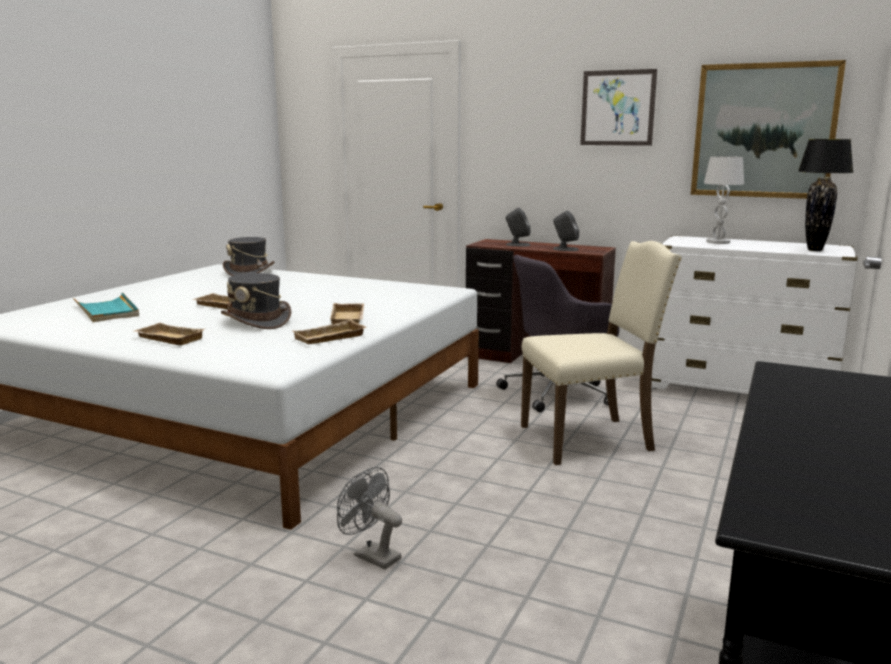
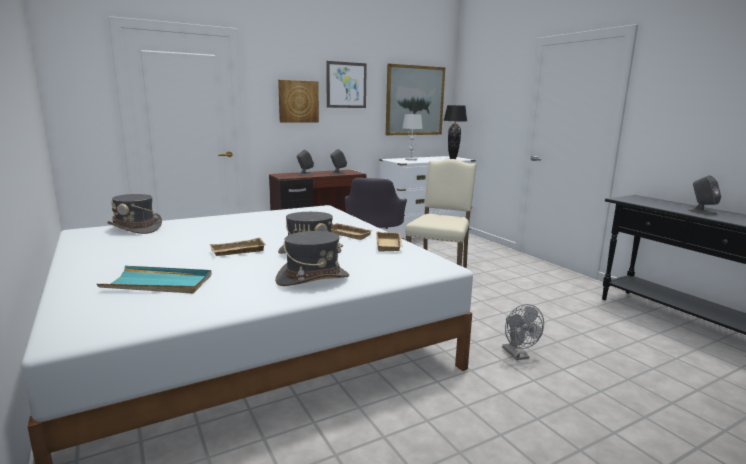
camera: 55 degrees left, 0 degrees up
(167, 339) = (312, 278): beige tray -> grey hat
(371, 555) = (518, 355): grey fan -> grey fan turned 90 degrees counterclockwise
(536, 136) = (298, 101): none -> picture
(816, 436) = (702, 211): none -> grey speaker

